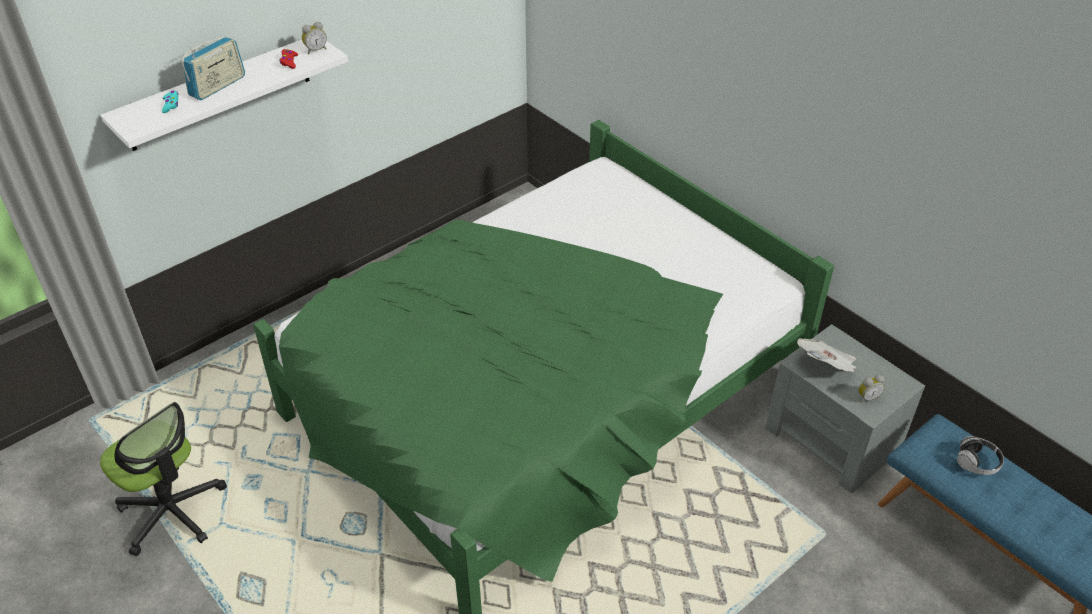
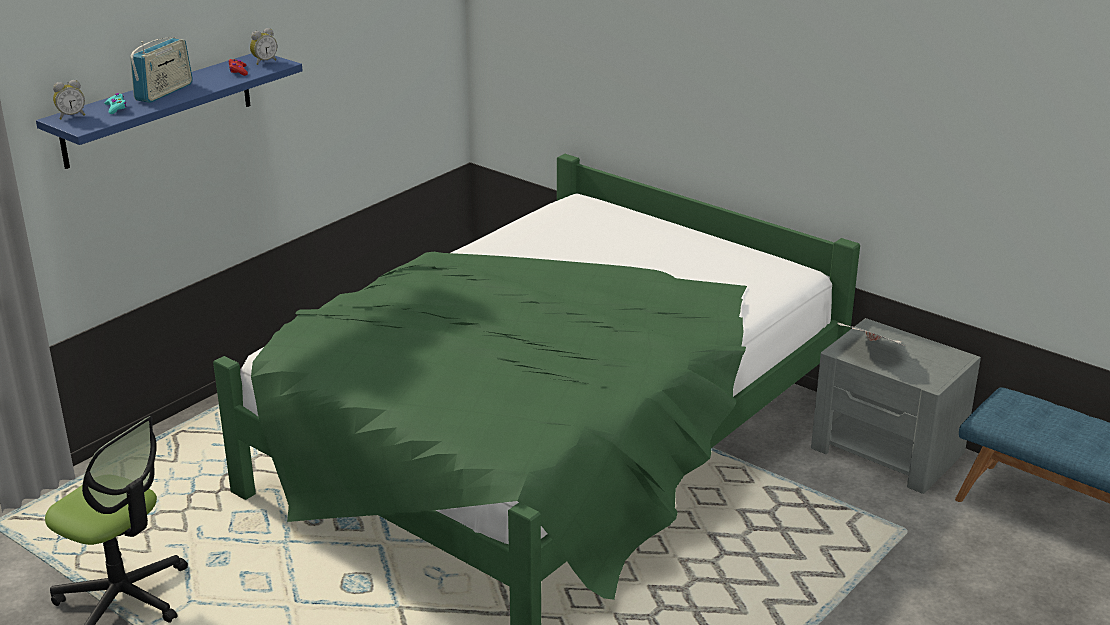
camera: 10 degrees left, 15 degrees down
(219, 93) = (158, 109): white shelf -> blue shelf
(867, 397) = (923, 371): alarm clock -> alarm clock (71, 116)
(977, 463) = (1055, 418): headphones -> none

